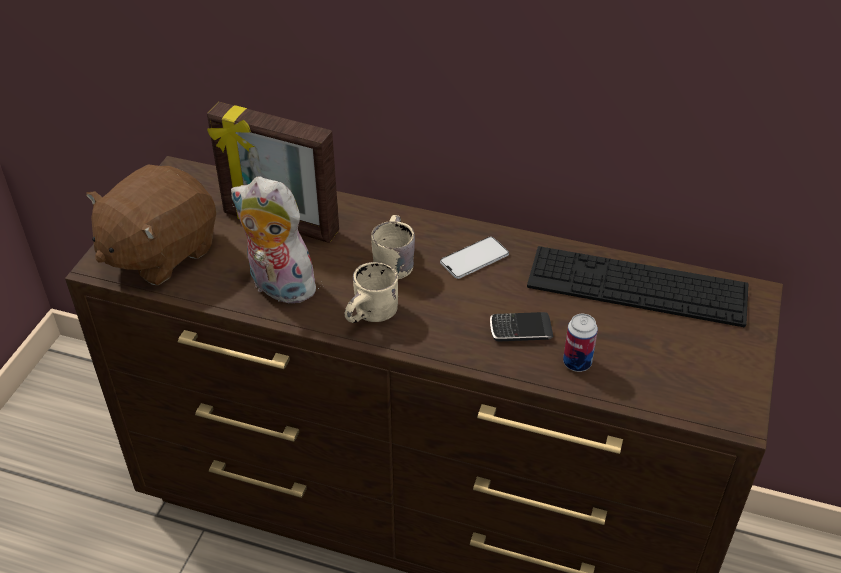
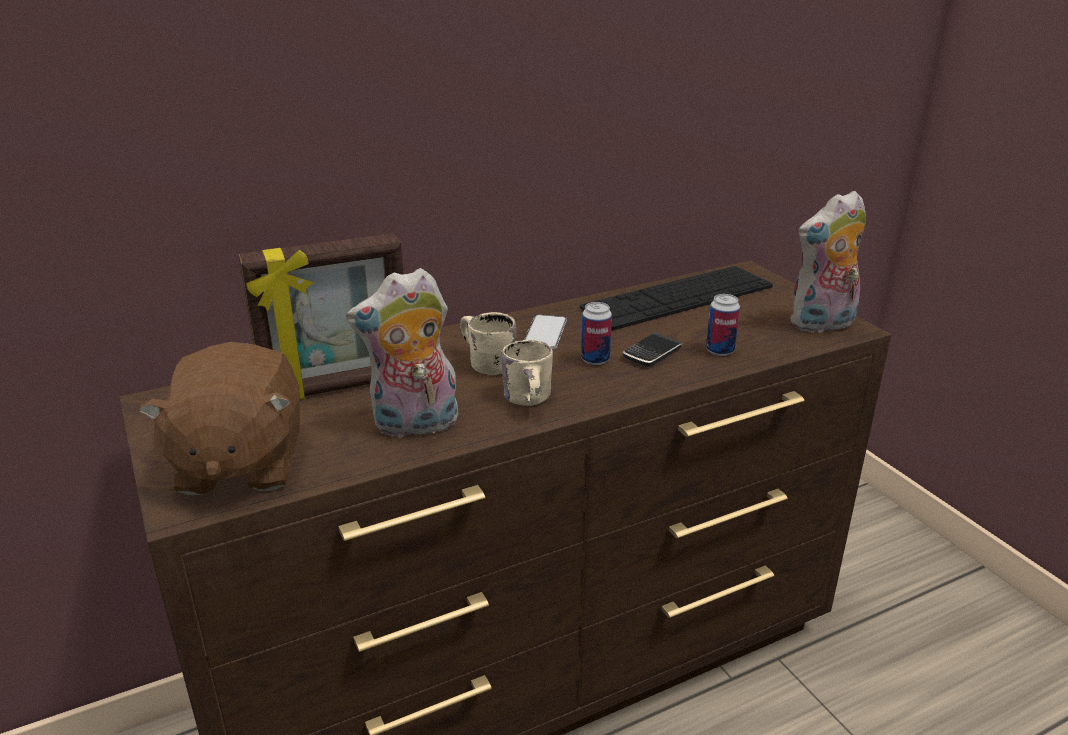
camera: 45 degrees left, 15 degrees down
(469, 308) = (595, 360): none -> can
(714, 396) = (822, 325): none -> plush toy

